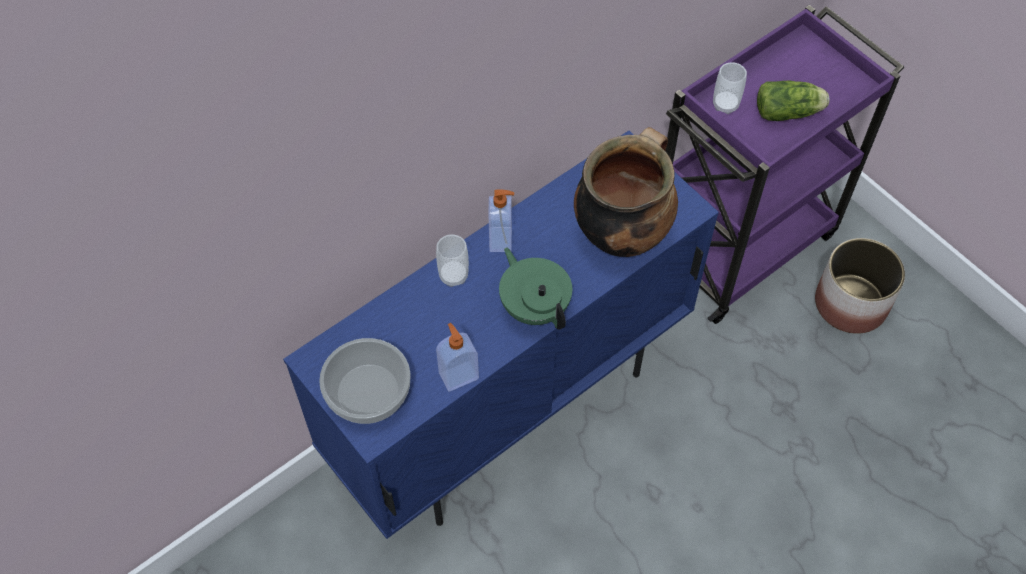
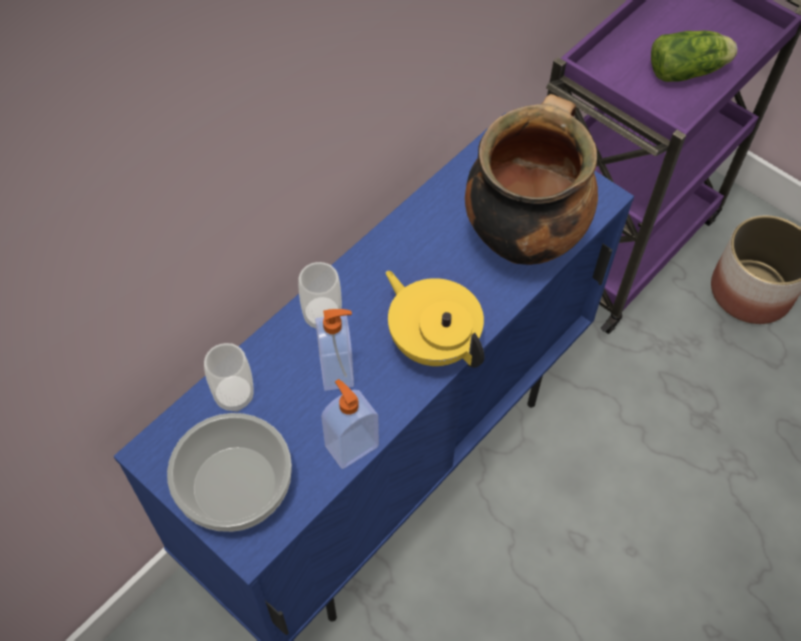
camera: 10 degrees left, 0 degrees up
(501, 239) = (375, 262): soap dispenser -> soap dispenser (338, 371)
(535, 306) = (433, 342): green teapot -> yellow teapot
(725, 105) = (612, 70): cup -> cup (234, 395)

